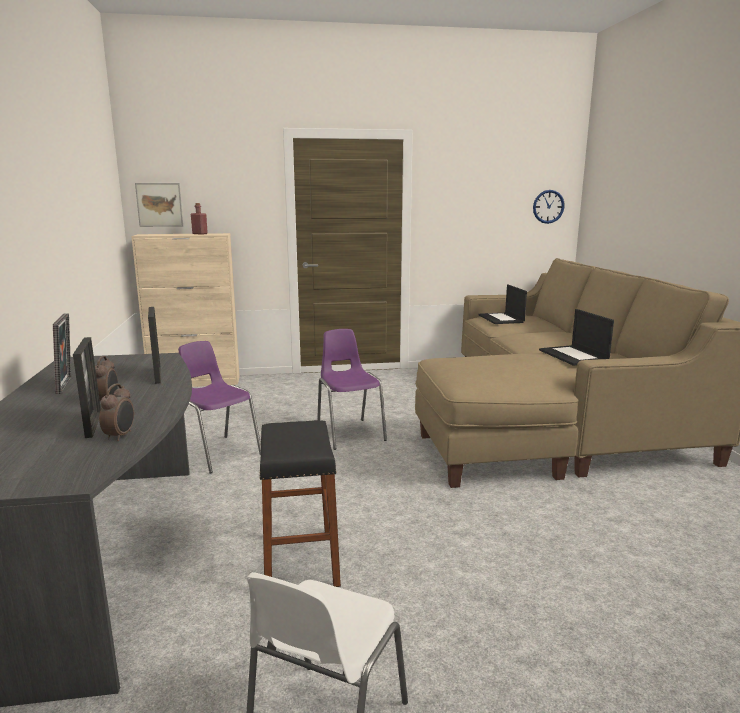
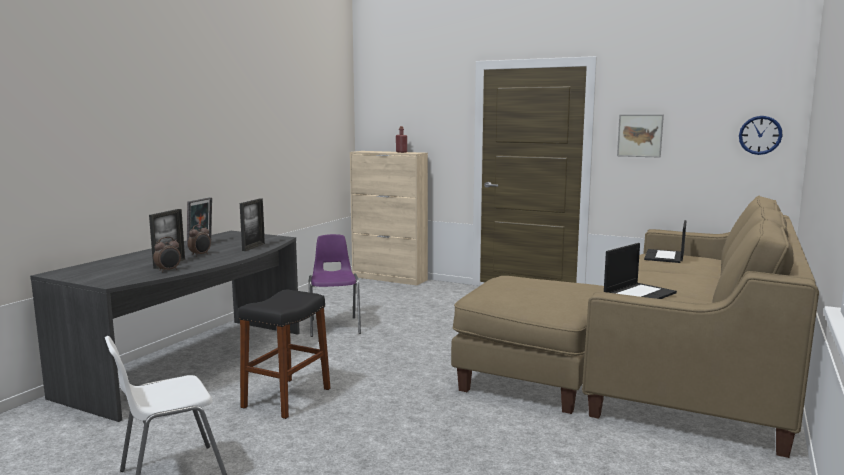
camera: 35 degrees right, 5 degrees down
(159, 204) = (379, 127): picture -> picture (640, 135)
(349, 433) = (445, 335): purple chair -> none
(574, 356) = (639, 294): laptop -> laptop turned 150 degrees counterclockwise

